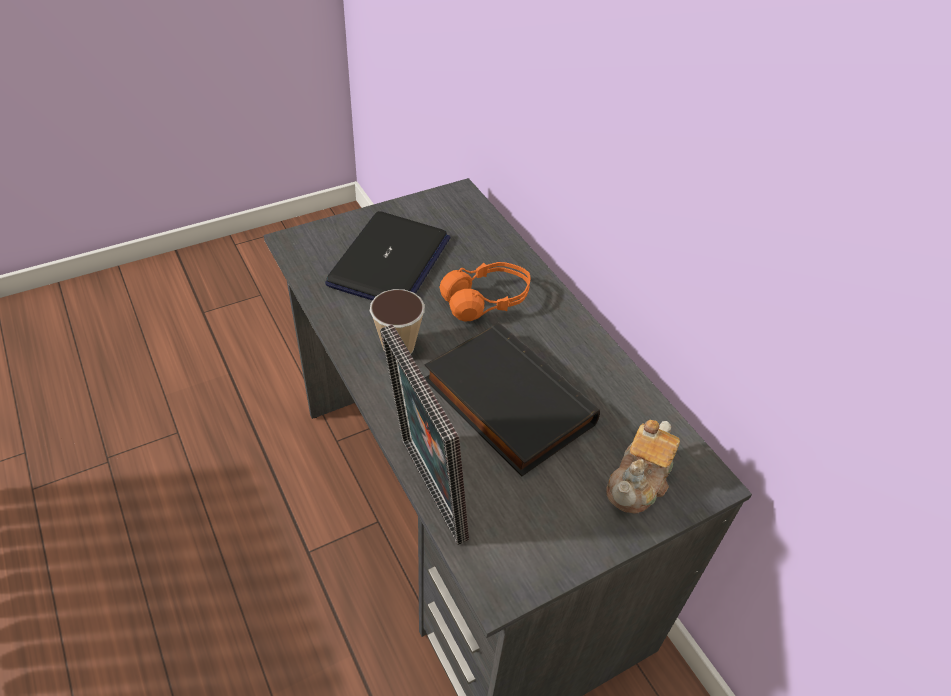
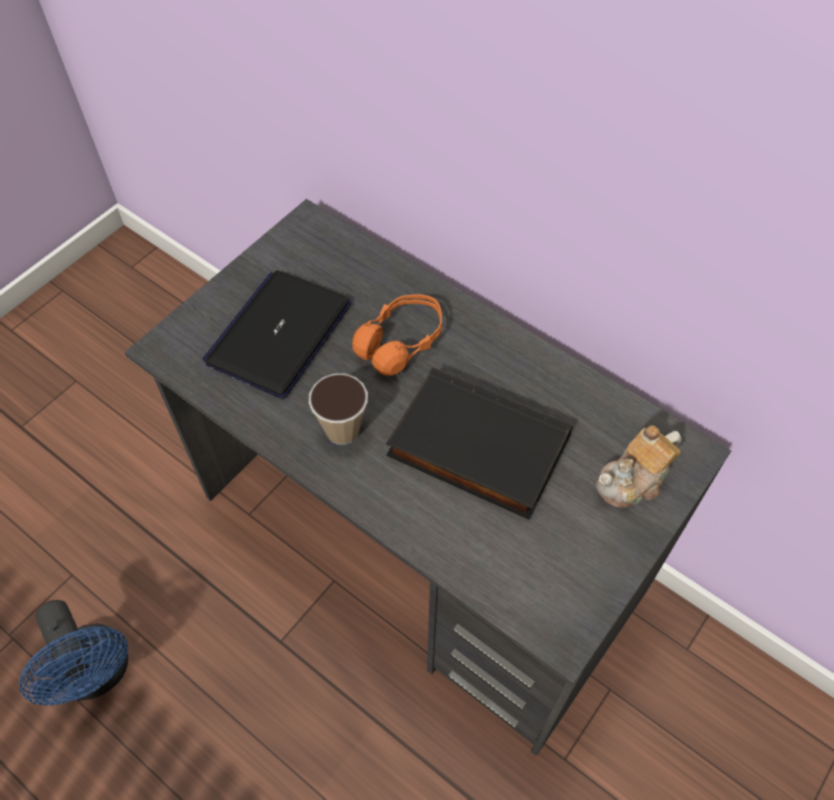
camera: 20 degrees left, 10 degrees up
(153, 516) = (98, 674): none -> blue fan
(389, 262) = (279, 334): laptop -> laptop turned 150 degrees counterclockwise
(425, 491) = (450, 572): picture frame -> none
(638, 483) = (633, 481): teapot -> teapot turned 45 degrees clockwise

